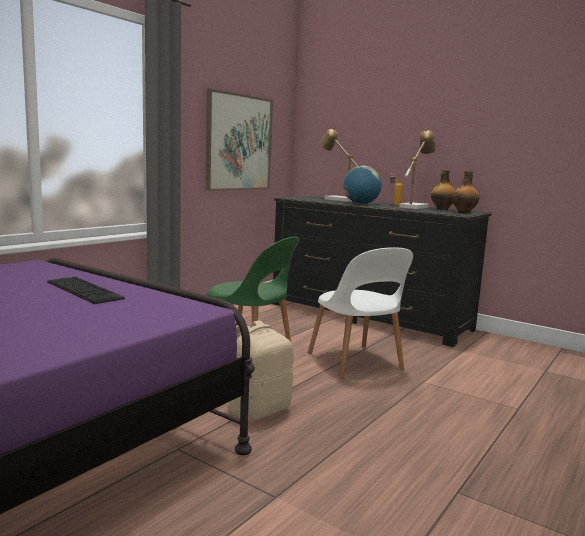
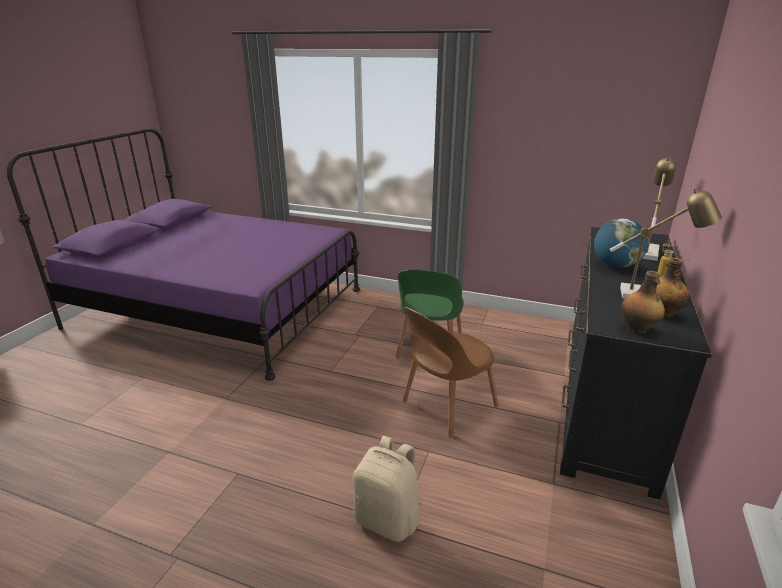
camera: 75 degrees right, 15 degrees up
(84, 290) = (276, 255): keyboard -> none
(239, 142) = (569, 160): picture -> none
(258, 410) = (327, 373): beige backpack -> beige backpack (388, 519)
(356, 363) = (446, 405): white chair -> brown chair

